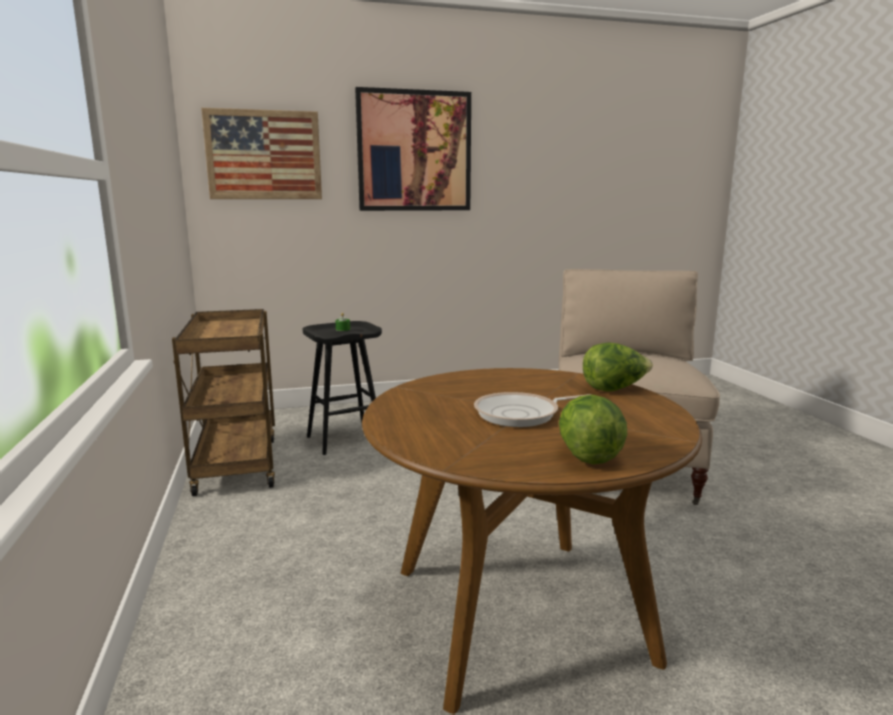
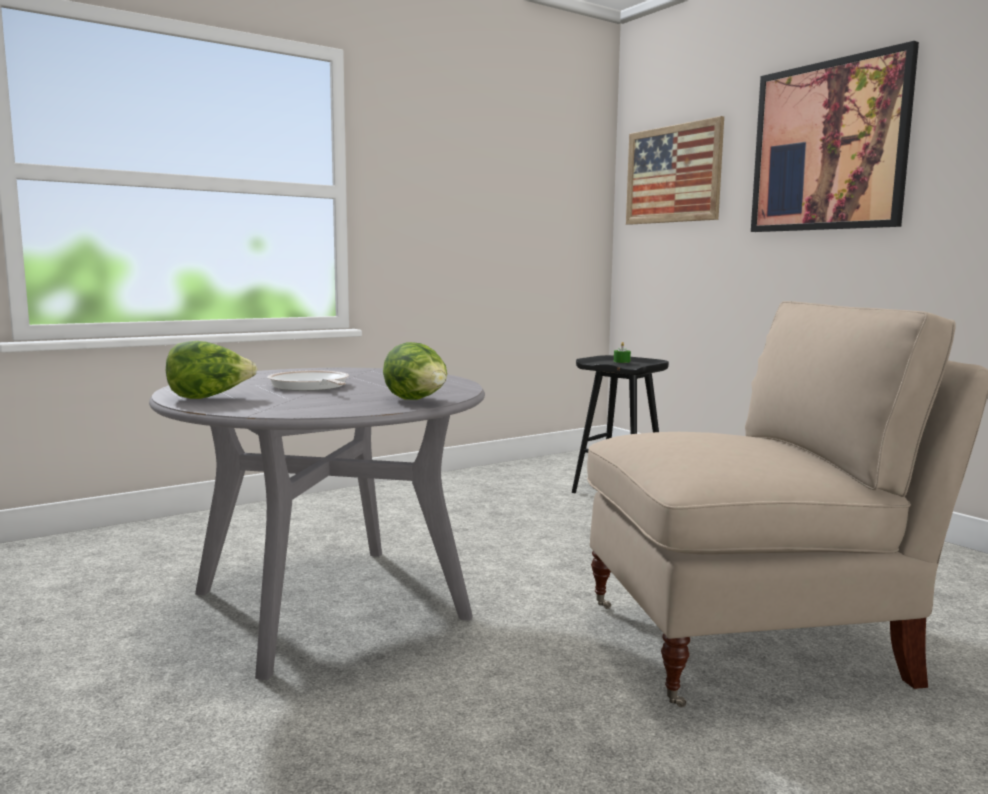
camera: 70 degrees right, 5 degrees down
(235, 464) = (516, 472): brown cart -> none
(519, 613) = (330, 604): brown dining table -> grey dining table

